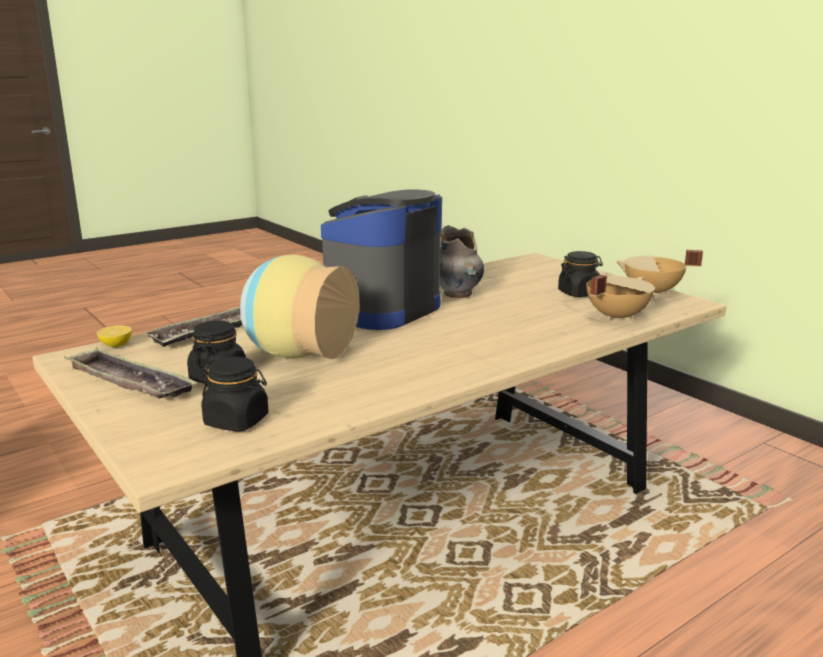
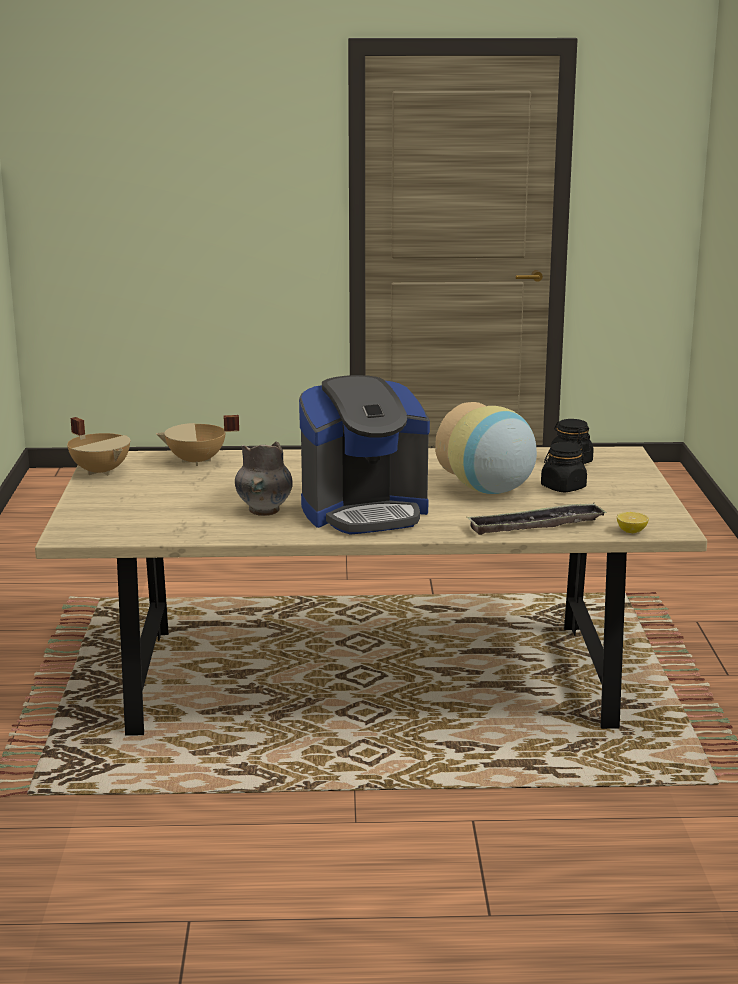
camera: 145 degrees left, 0 degrees up
(130, 382) = (629, 498): tray -> none
(579, 293) = (160, 485): black jar -> none

